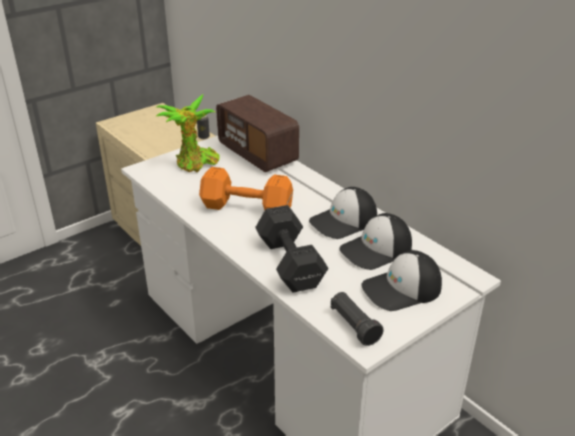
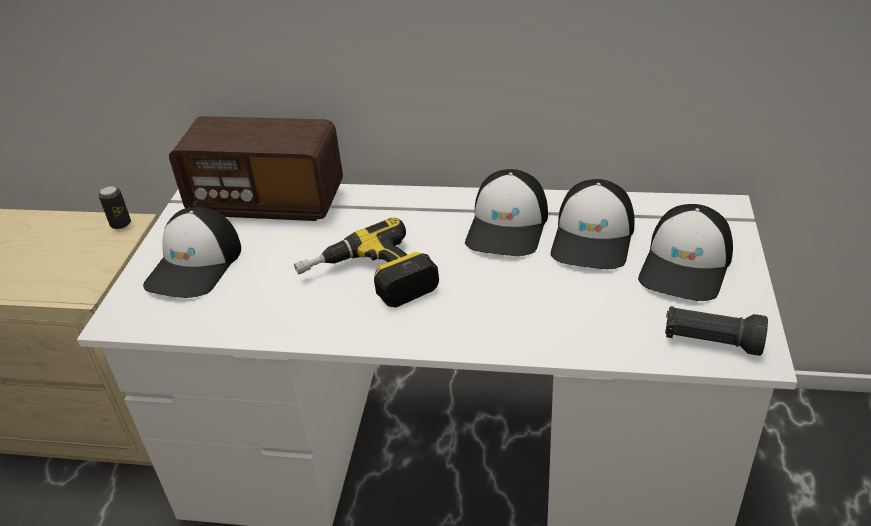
camera: 40 degrees left, 5 degrees up
(195, 164) = (195, 265): potted plant -> cap
(248, 208) = (369, 280): orange dumbbell -> power drill
(290, 262) = (527, 315): black dumbbell -> none

